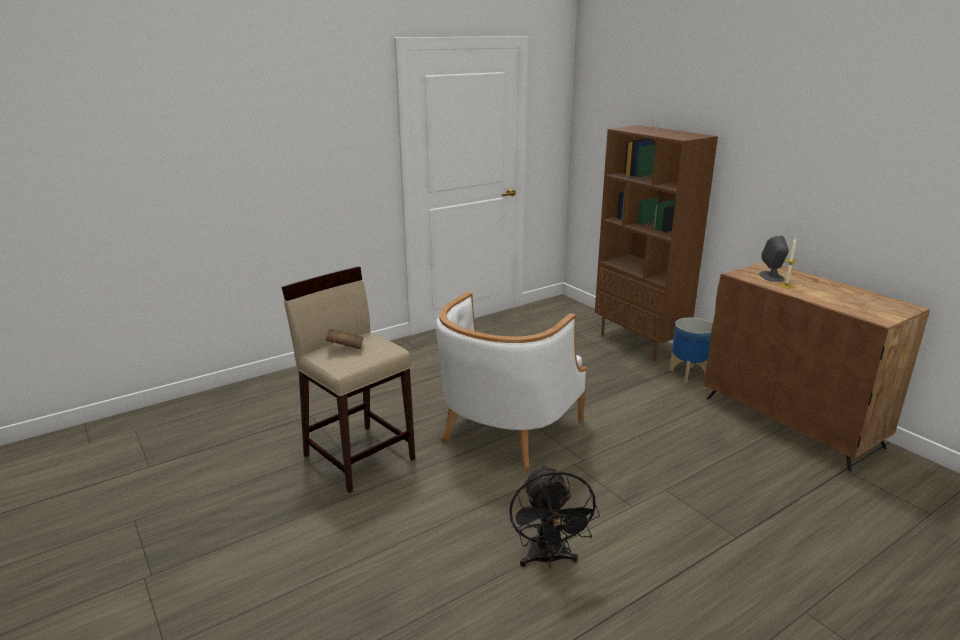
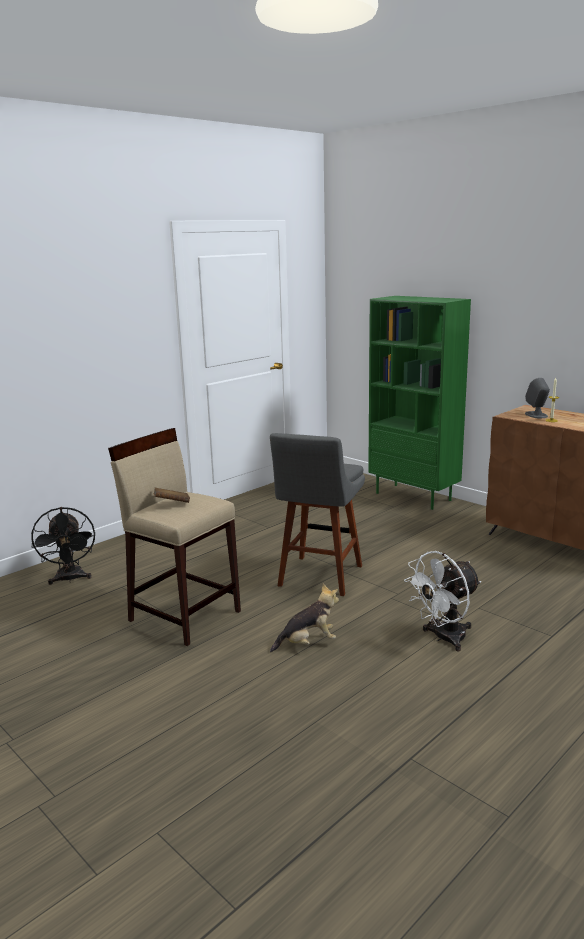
camera: 10 degrees left, 5 degrees down
(469, 507) = (308, 643): none -> plush toy
(507, 430) = (319, 578): white armchair -> grey stool
(548, 559) = (396, 674): black fan -> black fan (70, 579)
(614, 522) = (443, 638): none -> white fan
(640, 343) = (414, 496): brown bookcase -> green bookcase
(688, 374) = (466, 517): planter -> none

